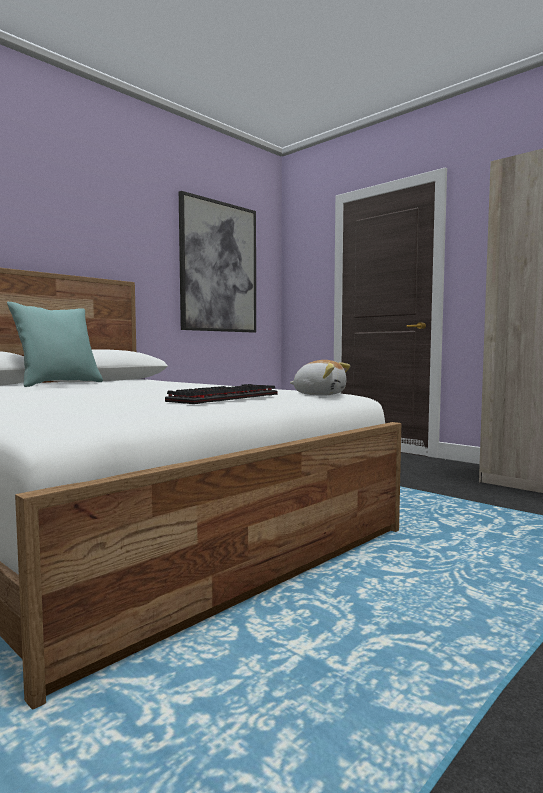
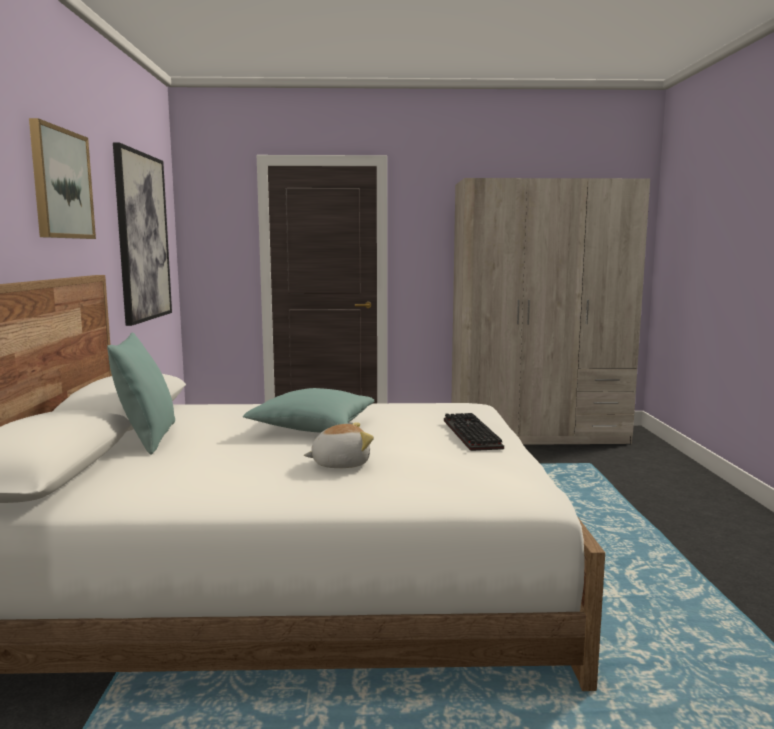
camera: 45 degrees left, 5 degrees up
(96, 214) = (61, 184): none -> picture
(152, 388) = (312, 427): none -> turquoise pillow
(319, 395) = (473, 411): plush toy -> plush toy (340, 464)

